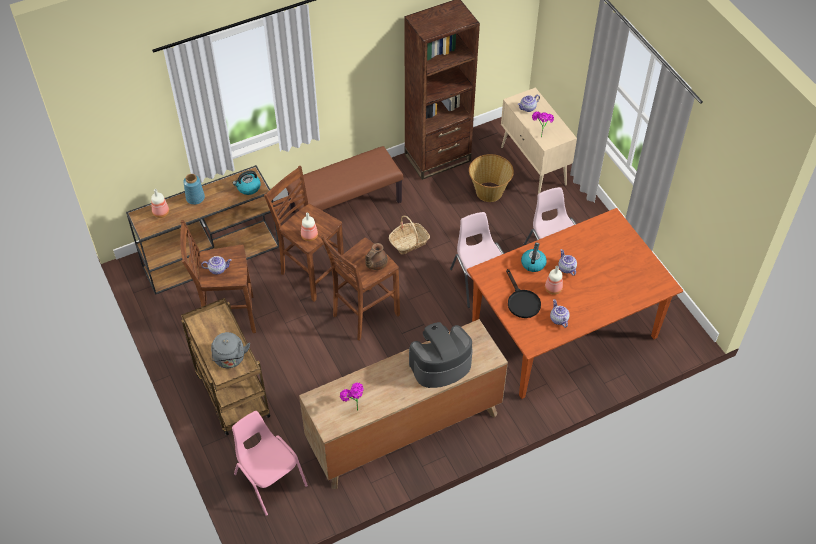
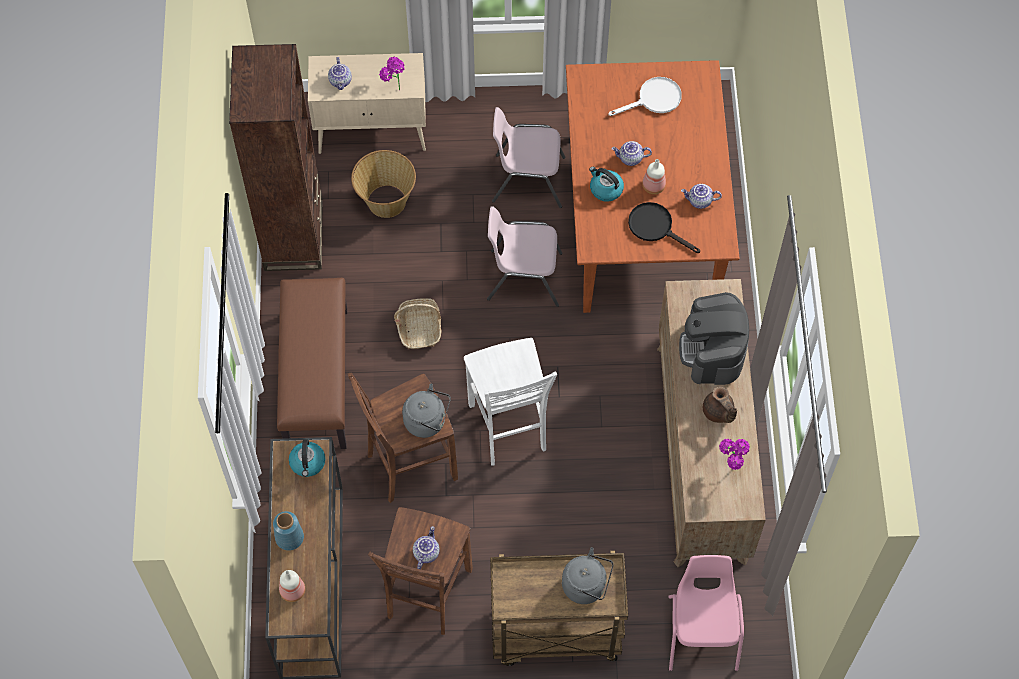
camera: 65 degrees left, 10 degrees up
(269, 479) = (702, 631): pink chair -> pink chair turned 105 degrees clockwise
(309, 236) = (427, 421): bottle -> grey kettle
(363, 315) = (509, 429): brown stool -> white stool
(375, 264) = (514, 361): brown teapot -> brown teapot (718, 412)
(521, 301) = (656, 227): black frying pan -> black frying pan turned 150 degrees counterclockwise
(623, 264) = (654, 99): none -> white frying pan

